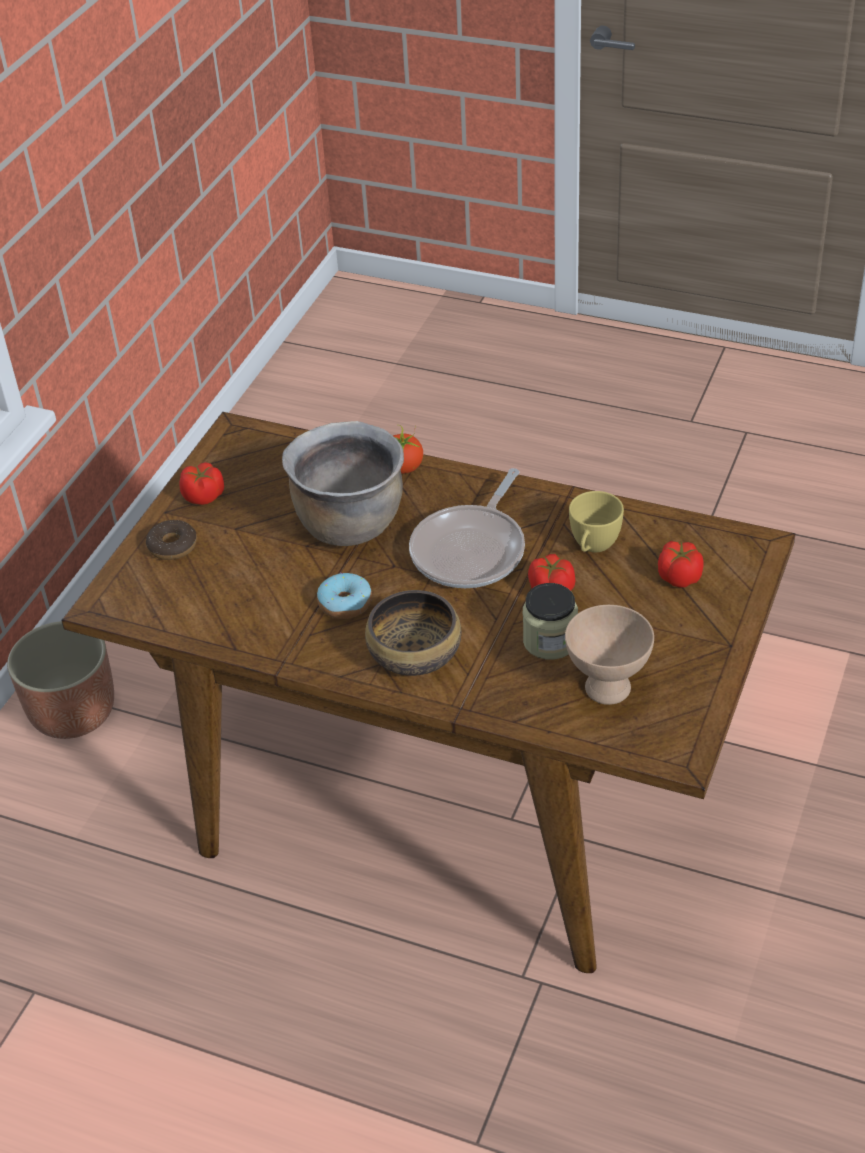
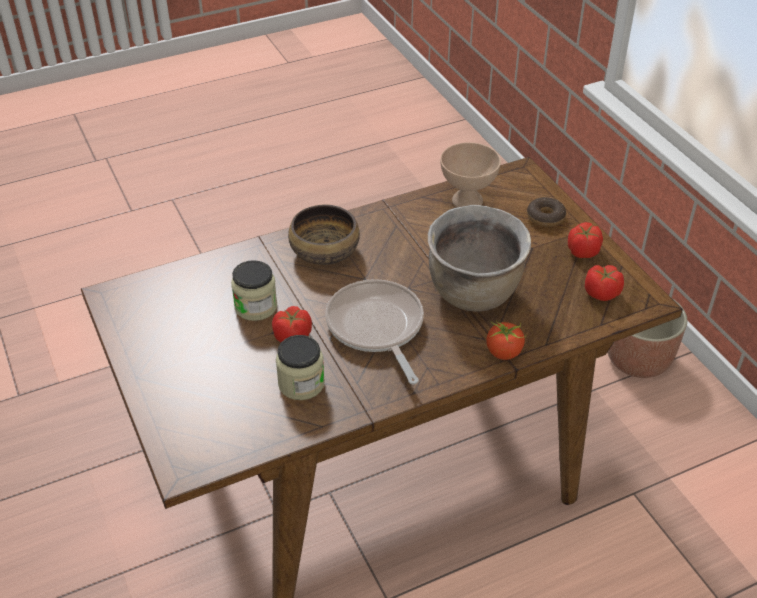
camera: 130 degrees right, 0 degrees up
(345, 604) = (402, 251): donut -> none
(593, 547) = (301, 383): yellow cup -> jar
(608, 687) = (191, 304): beige bowl -> beige bowl (468, 202)
(679, 577) = (217, 402): tomato -> tomato (602, 293)

